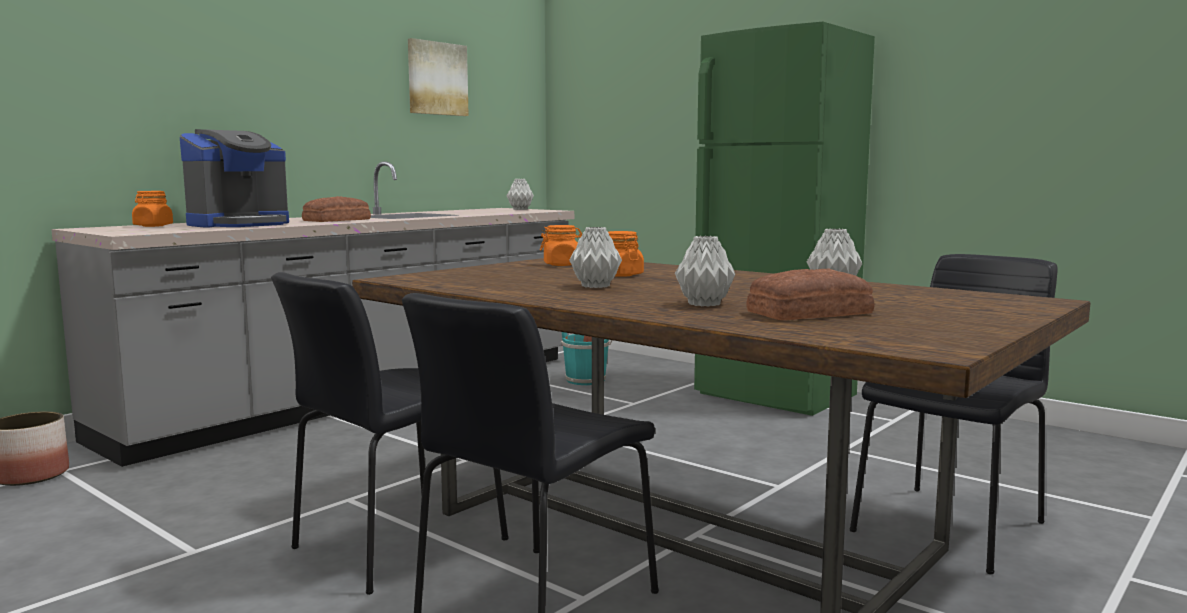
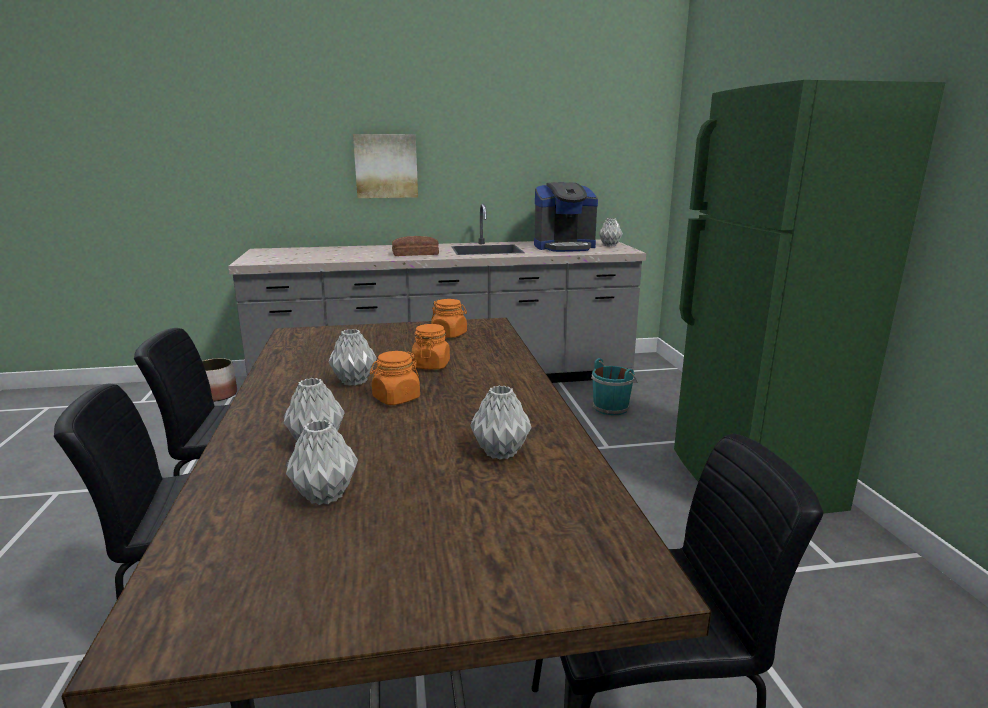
camera: 40 degrees right, 10 degrees up
(153, 226) = (299, 250): orange jar -> orange jar (396, 398)
(239, 224) = (343, 254): coffee machine -> coffee machine (564, 247)
(437, 78) = (551, 129): picture -> picture (386, 166)
(806, 313) = (326, 495): bread -> grey vase

